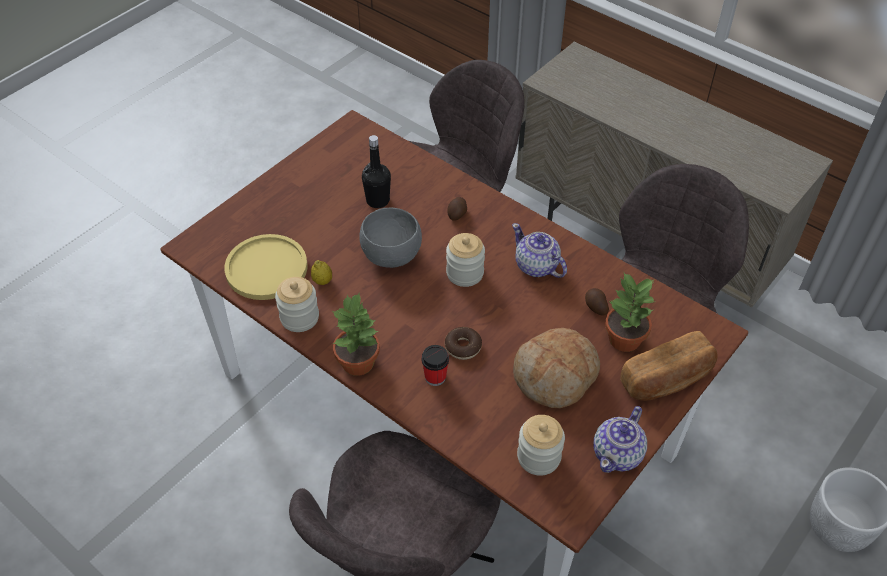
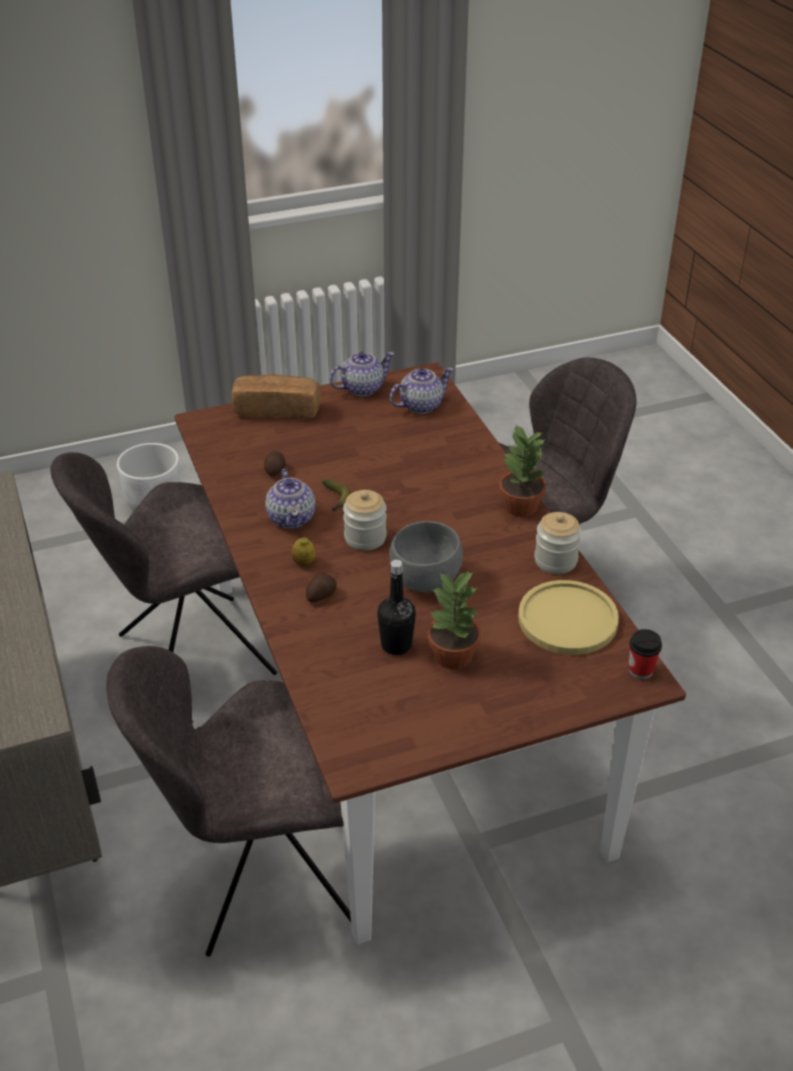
camera: 150 degrees left, 10 degrees down
(322, 281) = (513, 584): lemon -> lemon (303, 563)
(435, 377) = (460, 473): cup -> cup (640, 670)
(463, 347) = (418, 484): donut -> none
(517, 298) = (336, 500): none -> banana
(538, 457) = (420, 405): jar -> teapot
(555, 376) = (360, 441): bread -> none
(623, 339) = (279, 443): potted plant -> potted plant (454, 656)

